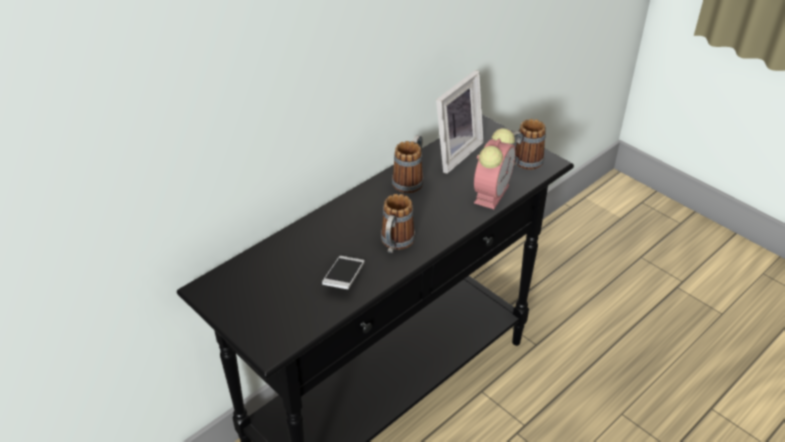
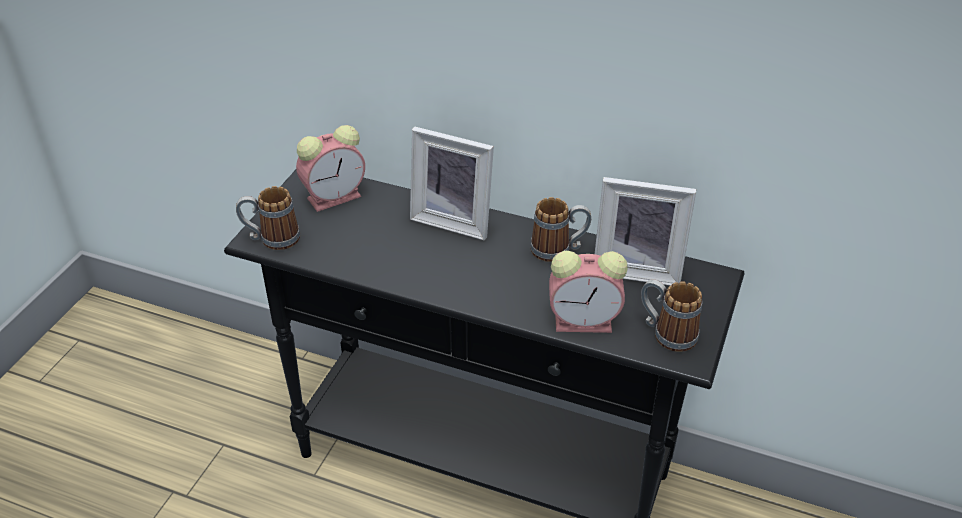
camera: 65 degrees right, 0 degrees up
(250, 279) = (336, 196): none -> alarm clock
(337, 219) = (454, 220): none -> picture frame
(344, 278) = (369, 253): phone -> none
(395, 244) = (442, 272): mug -> mug (271, 239)

